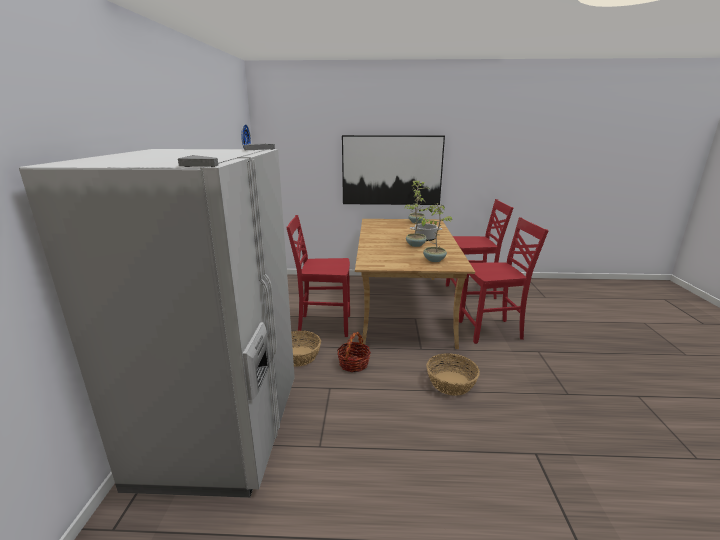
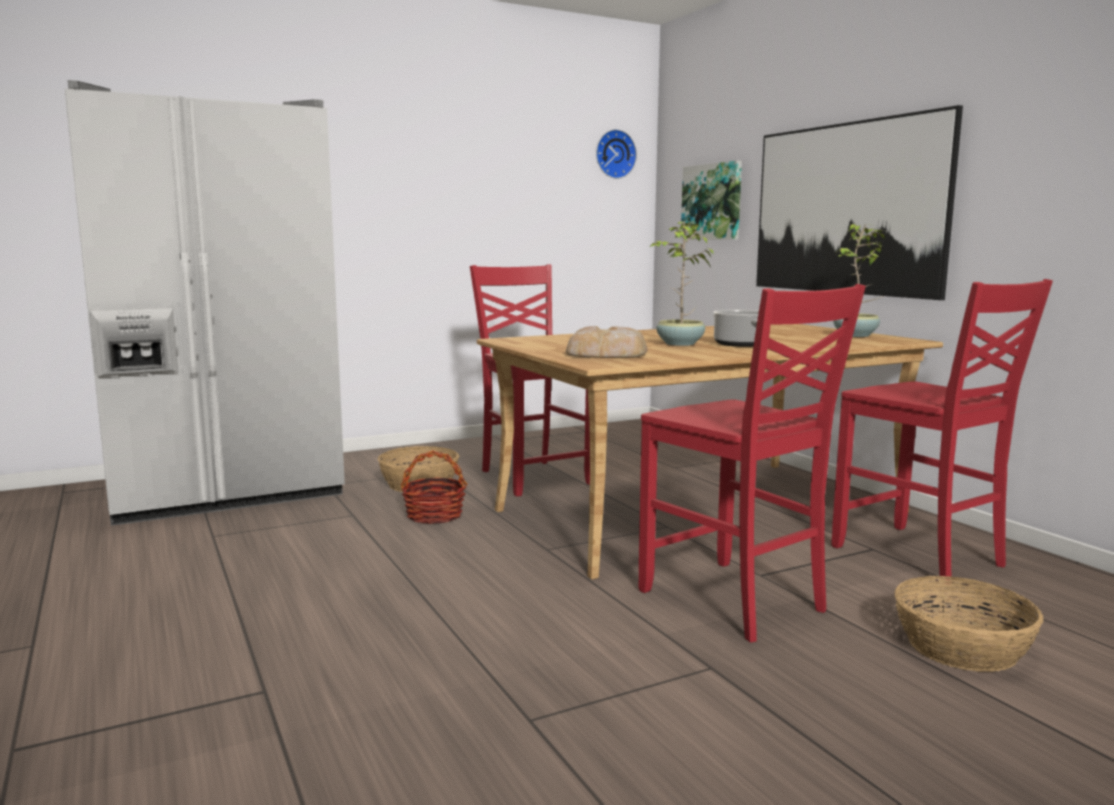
camera: 60 degrees right, 10 degrees down
(305, 164) = (712, 202): none -> picture
(433, 259) = (607, 353): potted plant -> bread
(451, 383) = (447, 590): basket -> basket (962, 648)

